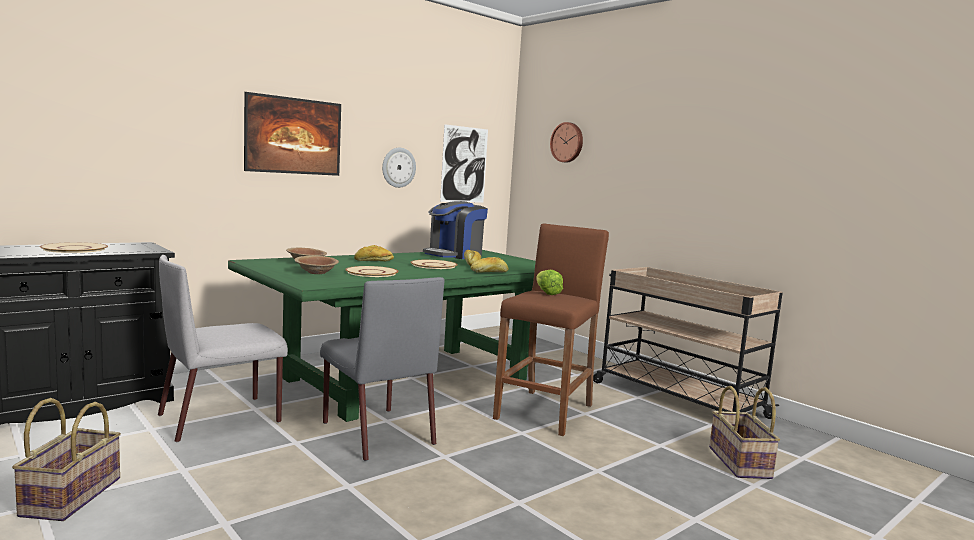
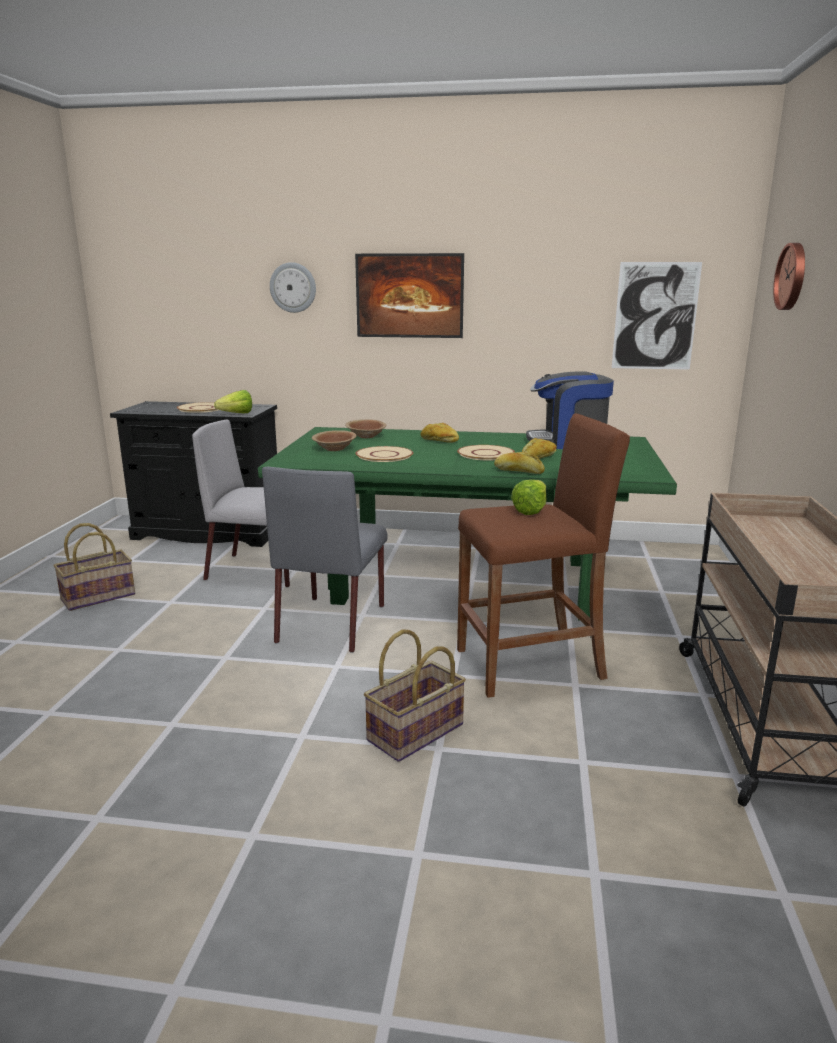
camera: 50 degrees right, 10 degrees up
(142, 251) = (233, 414): none -> lettuce
(398, 167) = (545, 325): wall clock -> wall clock (293, 287)
(740, 463) = (647, 840): basket -> basket (416, 733)

